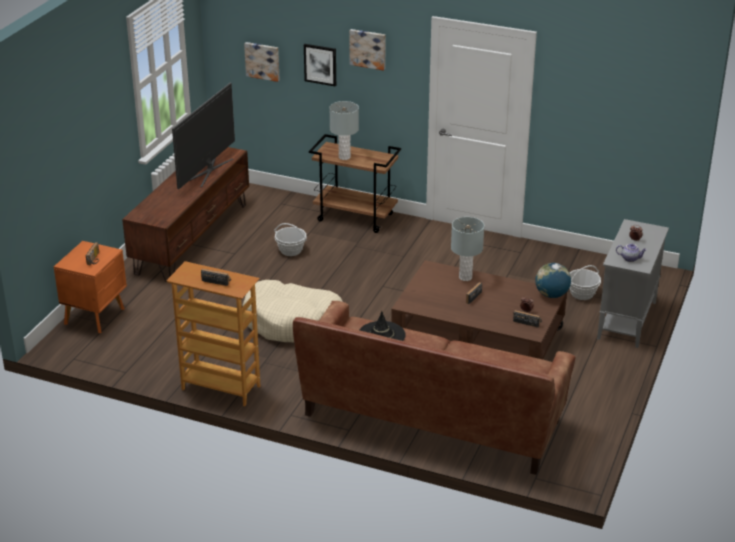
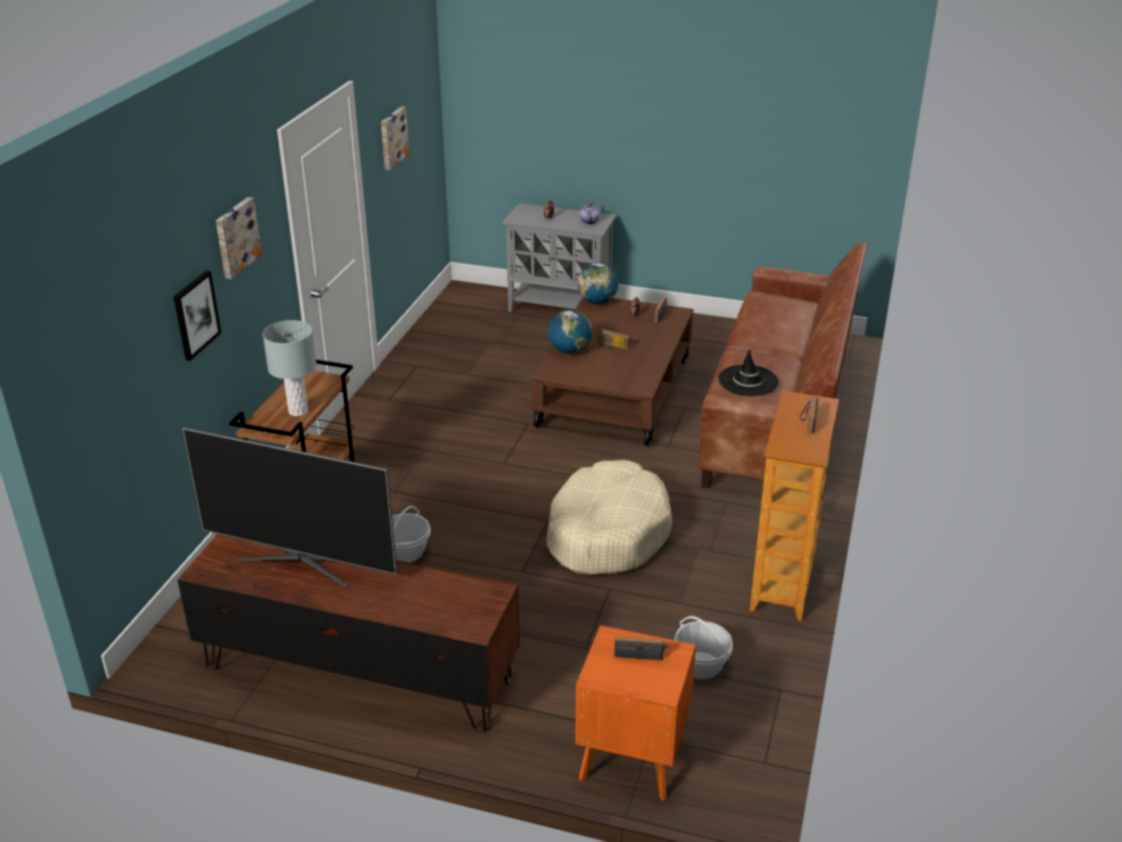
camera: 95 degrees left, 0 degrees up
(262, 61) = (132, 381): picture -> picture (392, 137)
(465, 277) = (569, 351): grey table lamp -> globe
(582, 294) = (509, 330): basket -> basket (701, 665)

